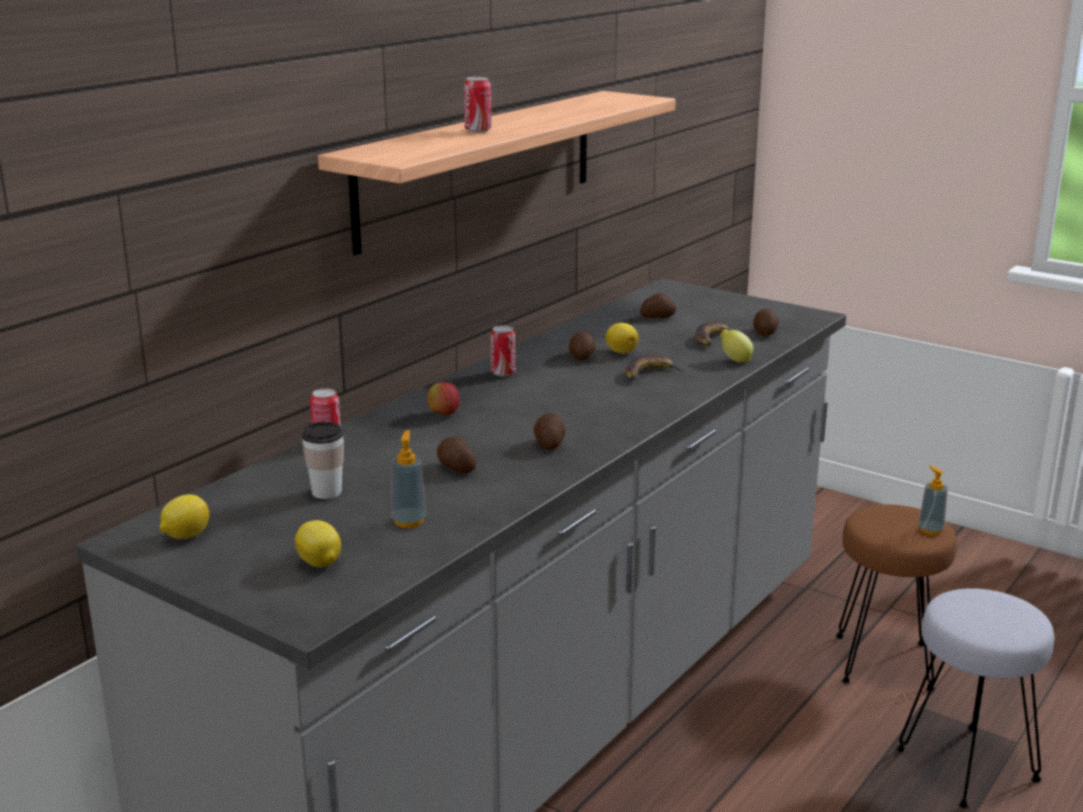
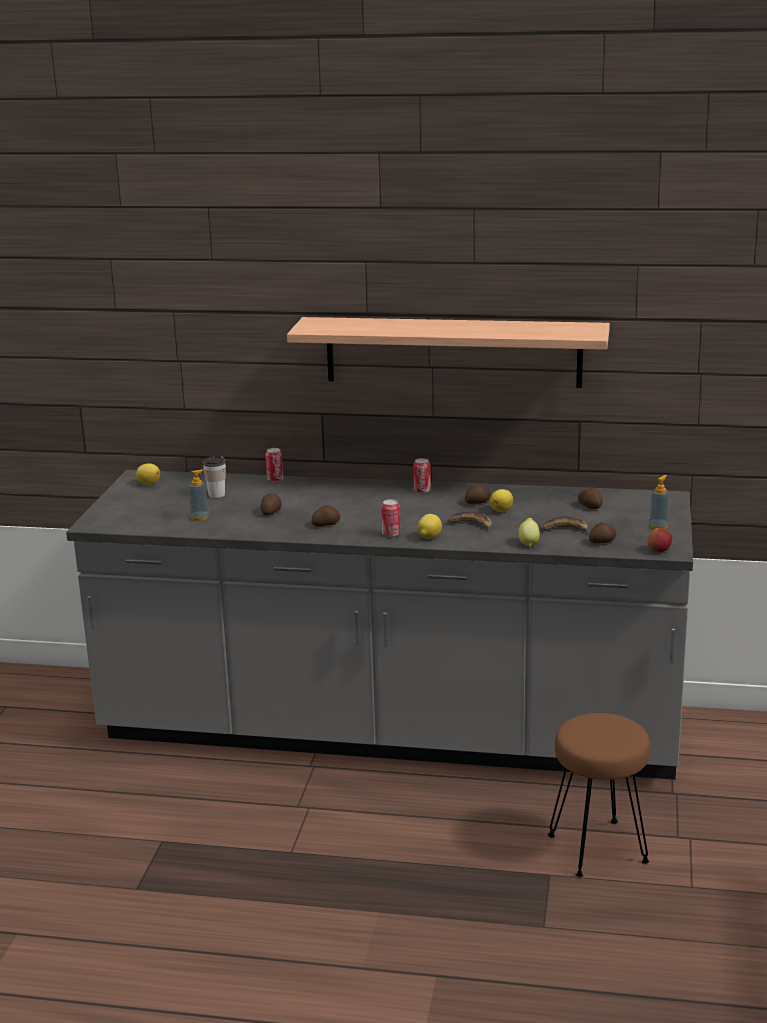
camera: 65 degrees right, 0 degrees up
(319, 563) = (142, 513): lemon -> lemon (429, 537)
(443, 414) = (341, 493): apple -> apple (659, 551)
(478, 131) = (408, 326): can -> can (391, 534)
(930, 530) = (606, 745): soap dispenser -> soap dispenser (658, 526)
(965, 766) = (489, 905): grey stool -> none

